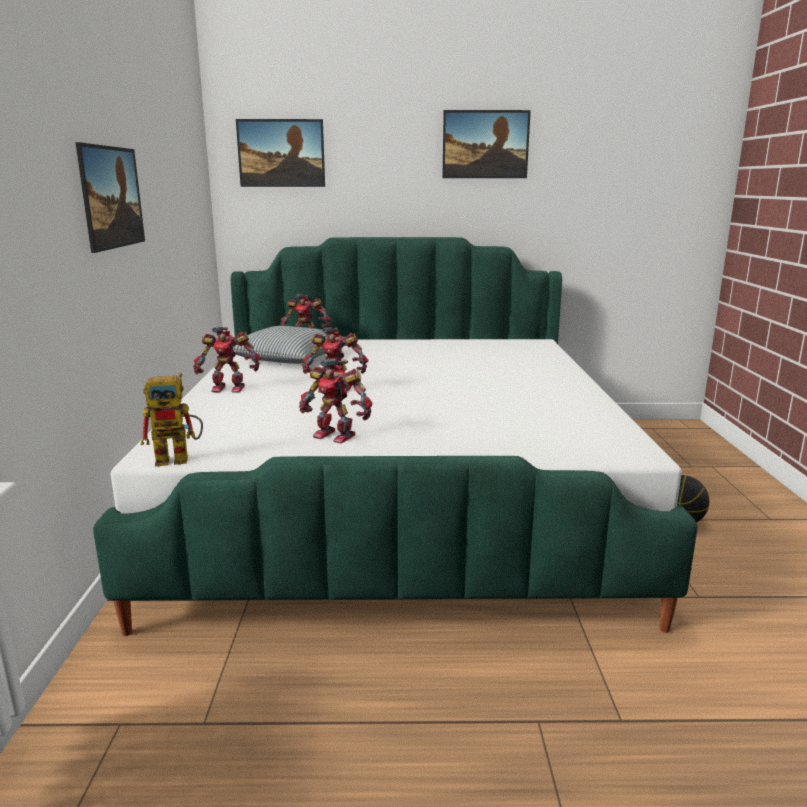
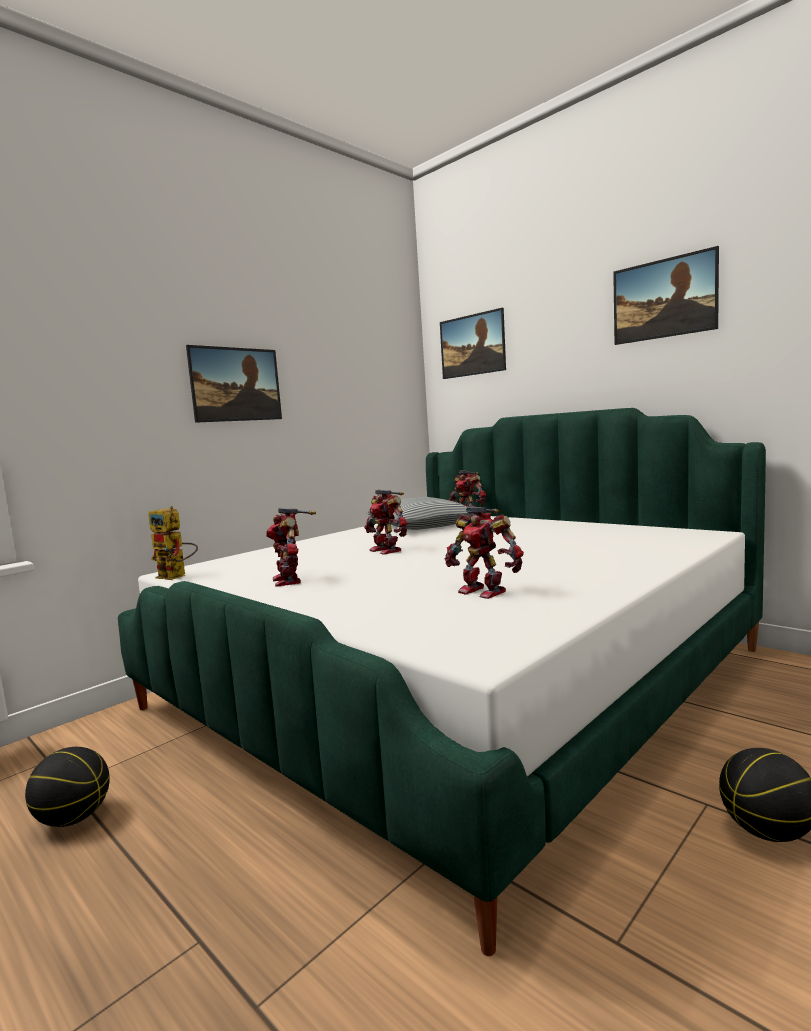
camera: 45 degrees right, 10 degrees down
(229, 388) = (325, 541): toy robot -> toy robot (484, 591)
(278, 735) = (74, 818): none -> basketball

